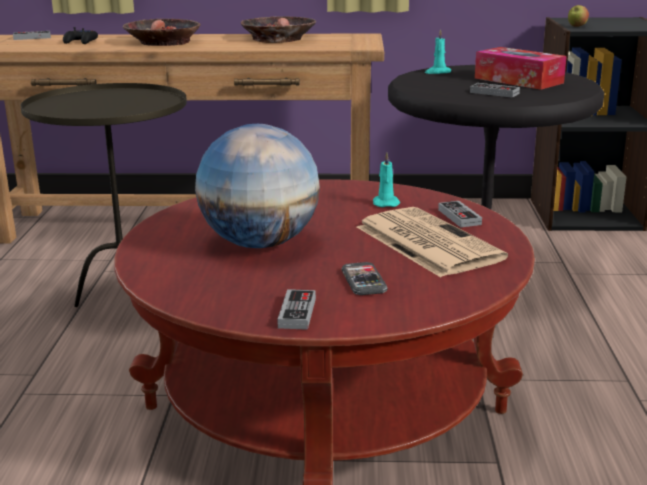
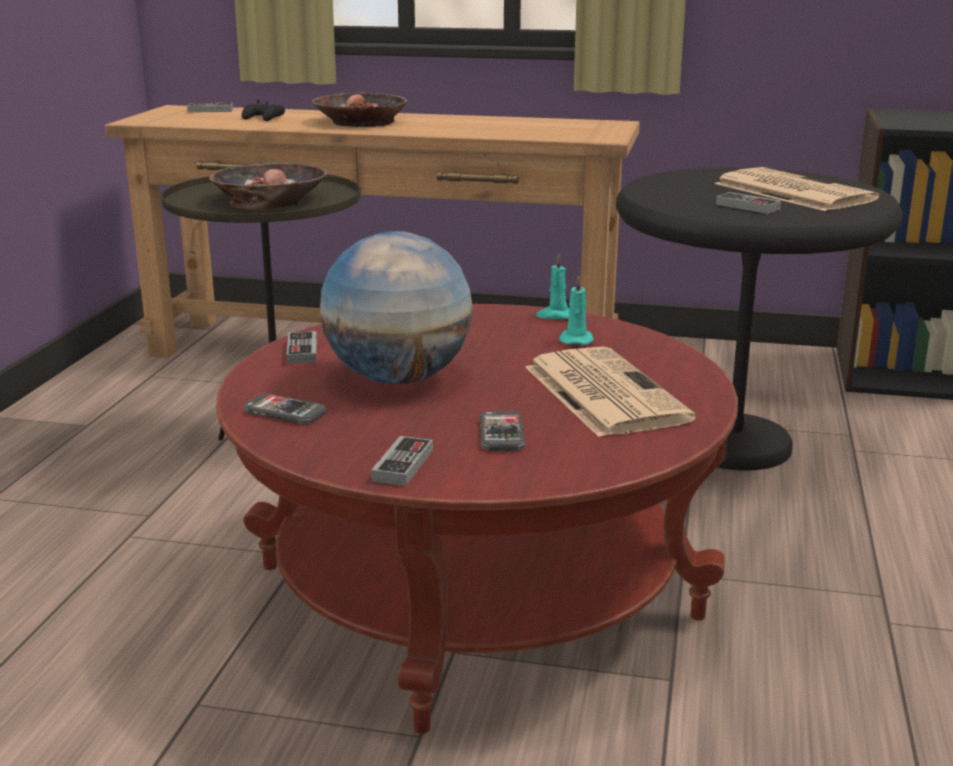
camera: 10 degrees right, 0 degrees up
(179, 278) = (285, 412): none -> phone
(278, 38) = (504, 123): bowl -> bowl (269, 199)
(437, 72) = (691, 176): turquoise candle -> turquoise candle (555, 316)
(459, 217) = (661, 364): game controller -> game controller (302, 351)
(518, 80) = (791, 191): tissue box -> newspaper
(576, 26) = (898, 122): apple -> none

